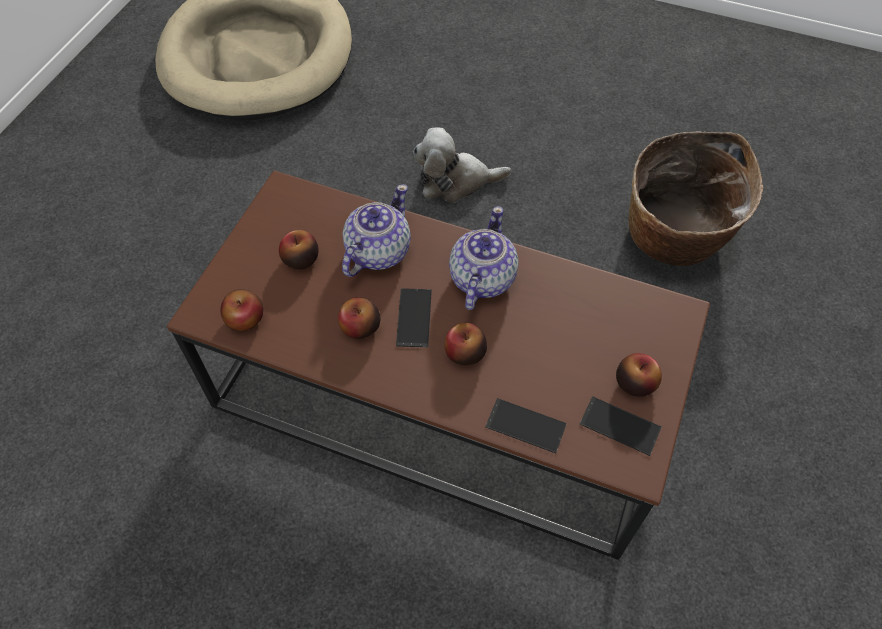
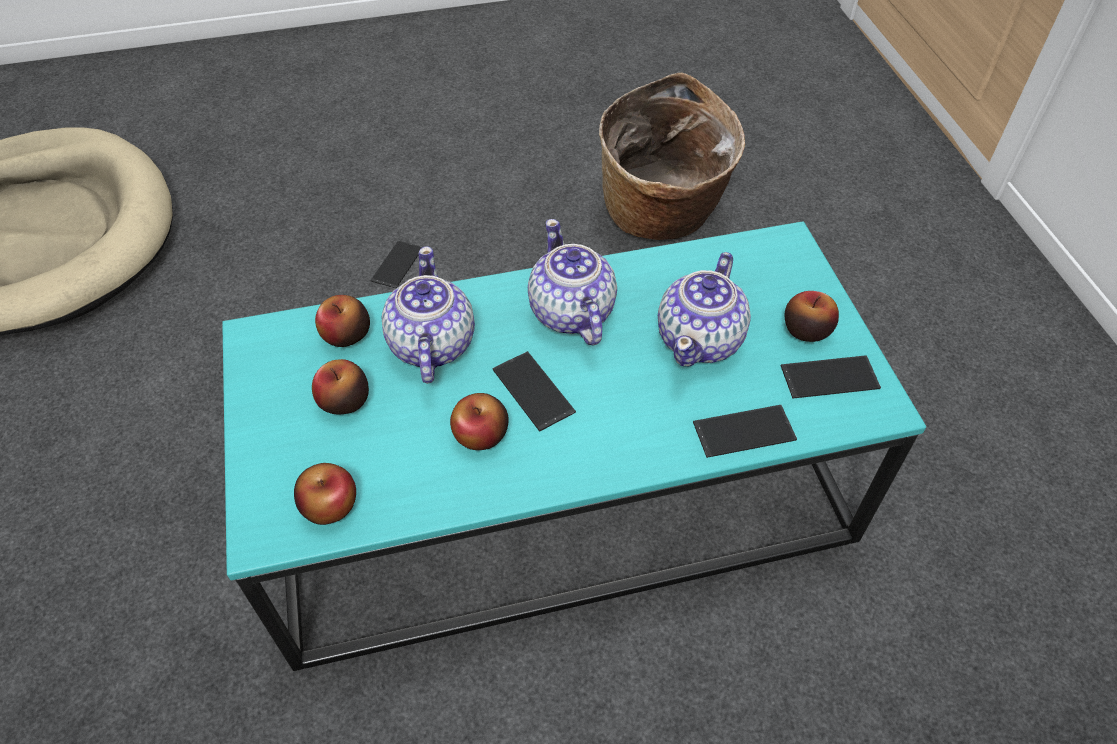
camera: 35 degrees left, 5 degrees down
(440, 397) = (558, 493): brown coffee table -> turquoise coffee table
(455, 181) = (397, 264): plush toy -> phone
(465, 353) = (619, 396): apple -> apple (346, 335)
(552, 346) = (700, 339): none -> teapot

